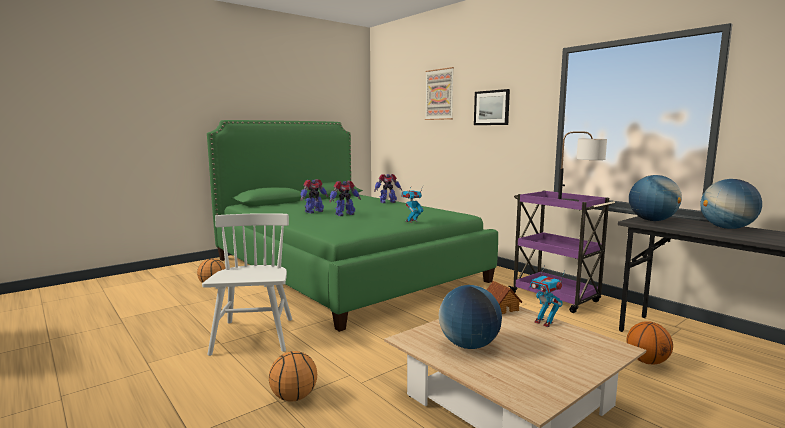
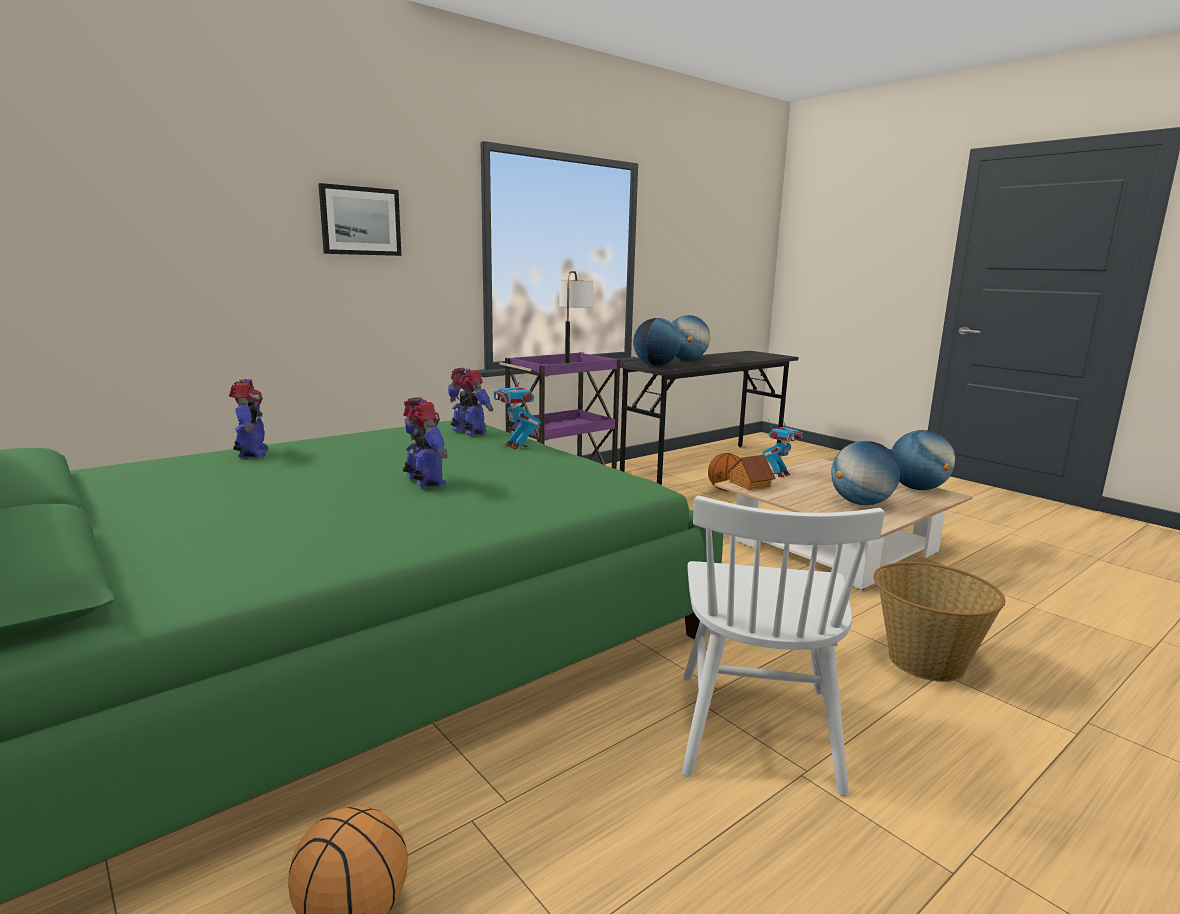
camera: 90 degrees left, 5 degrees up
(254, 336) = (756, 729): white chair -> white chair turned 75 degrees counterclockwise
(294, 397) = (924, 661): basketball -> basket
(313, 211) = (347, 511): toy robot -> toy robot (468, 432)
(439, 94) = (200, 172): picture -> none
(547, 388) = (917, 488): none -> globe

